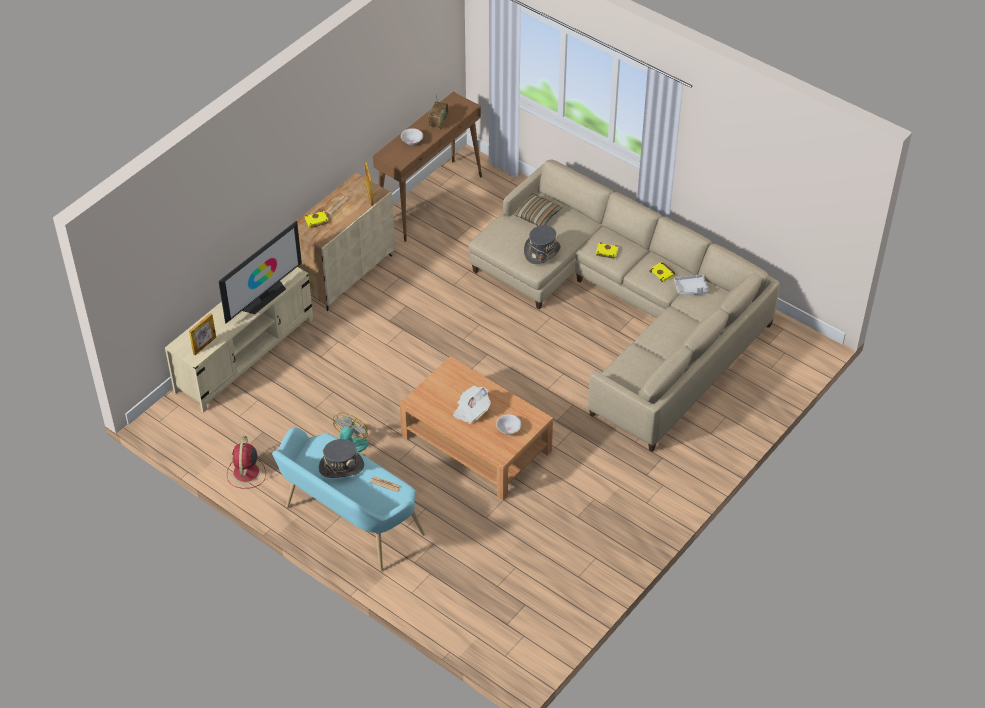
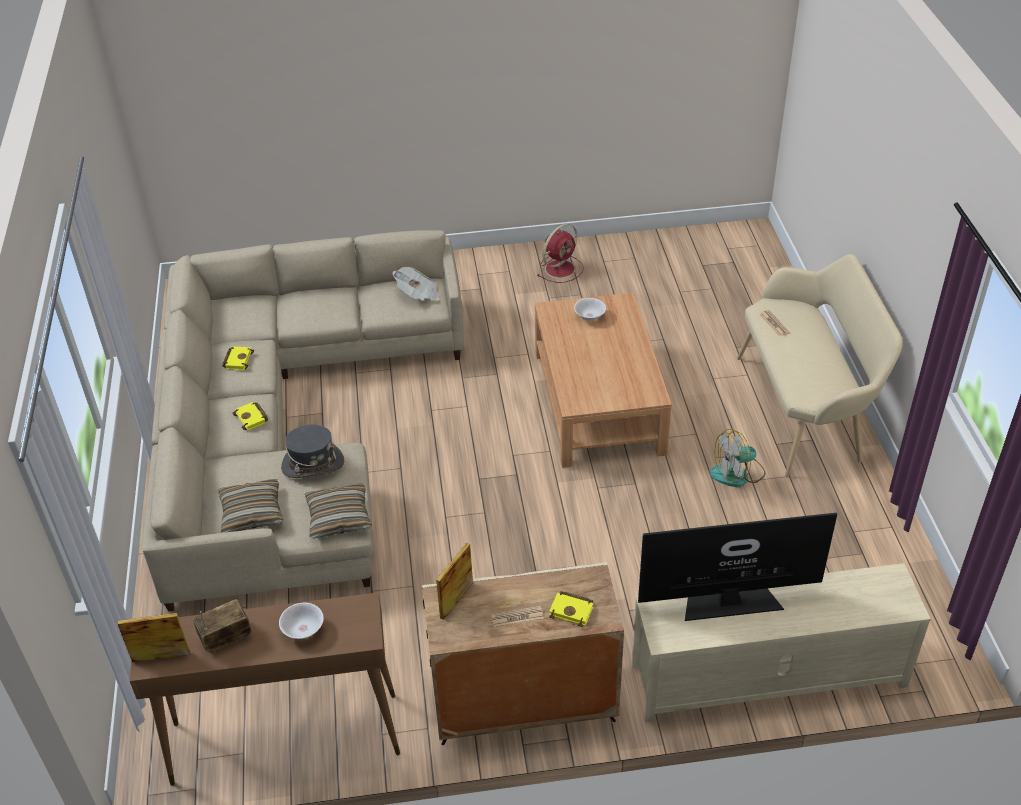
camera: 135 degrees left, 5 degrees down
(204, 345) = (869, 584): picture frame -> picture frame (161, 656)
(246, 473) = (881, 524): red fan -> red fan (561, 268)
(341, 466) = (805, 362): grey hat -> none
(348, 523) = (805, 410): turquoise bench -> beige bench
(471, 411) = (606, 352): newspaper -> newspaper (418, 294)
(496, 240) = (339, 517): none -> pillow
(691, 289) = (238, 330): grey tray -> none

